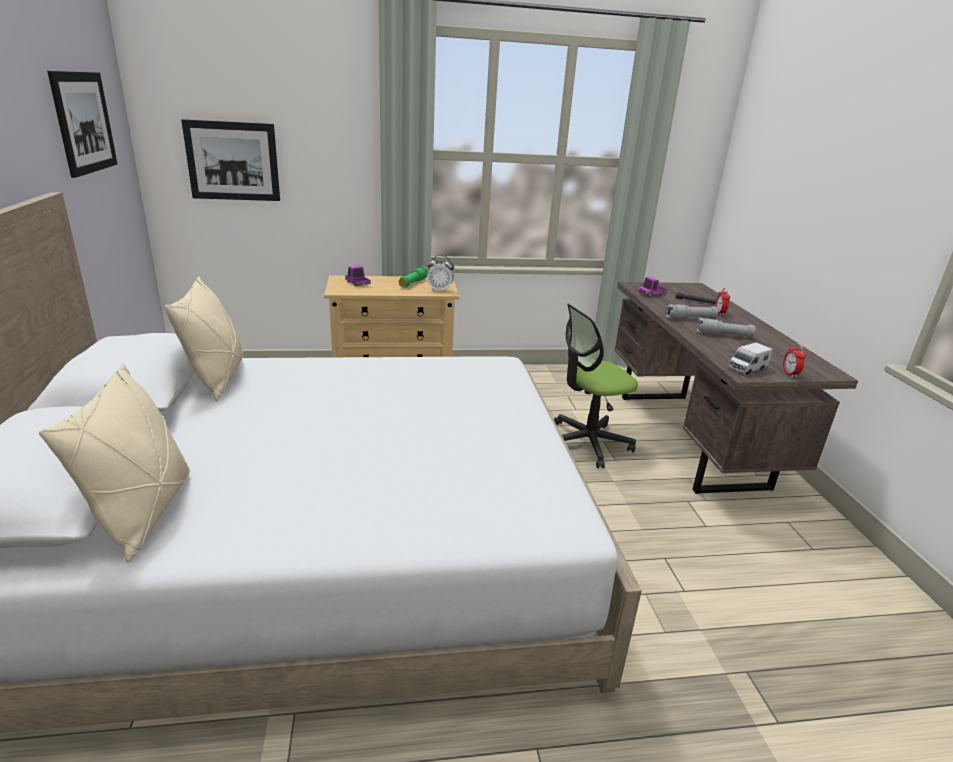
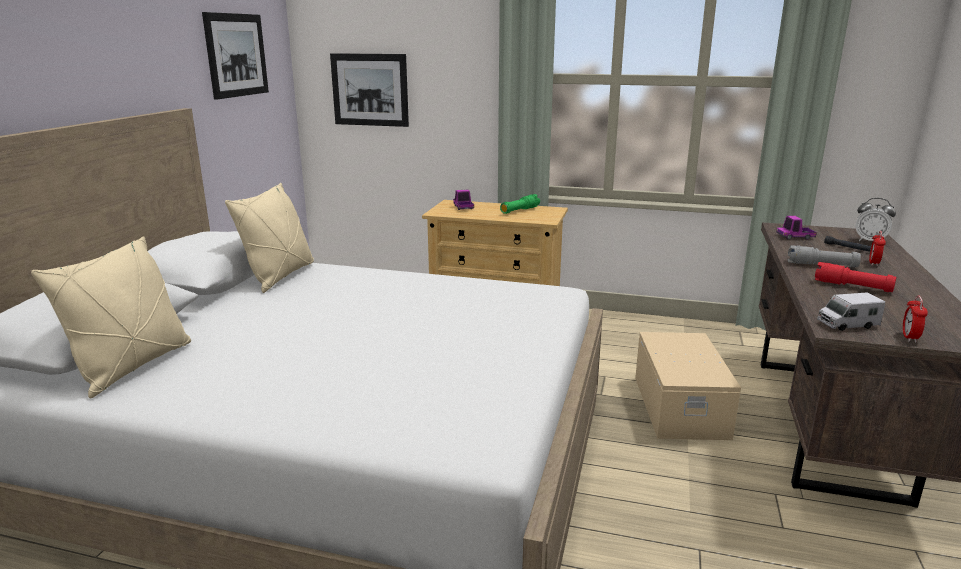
camera: 25 degrees right, 5 degrees down
(440, 290) = (541, 218): alarm clock -> alarm clock (869, 241)
(587, 442) = (681, 406): office chair -> beige storage box
(723, 335) = (852, 286): grey flashlight -> red flashlight

